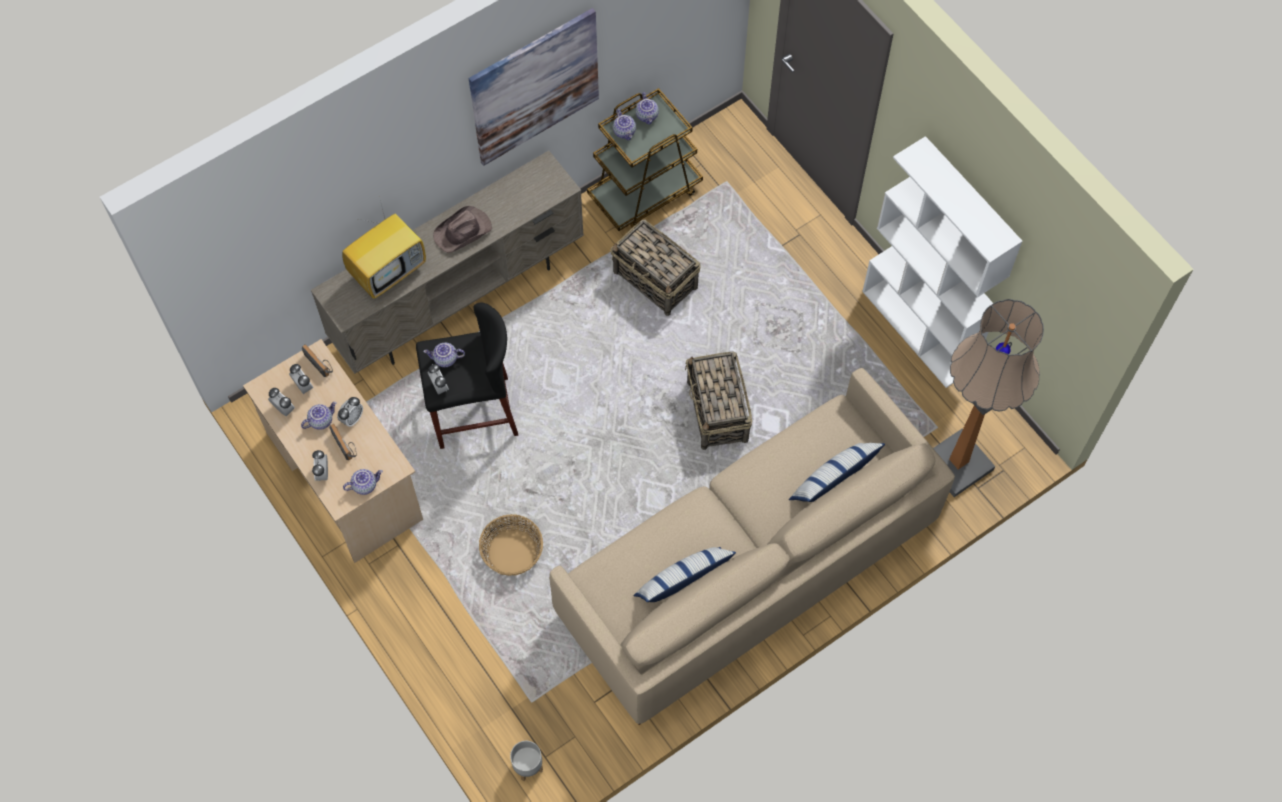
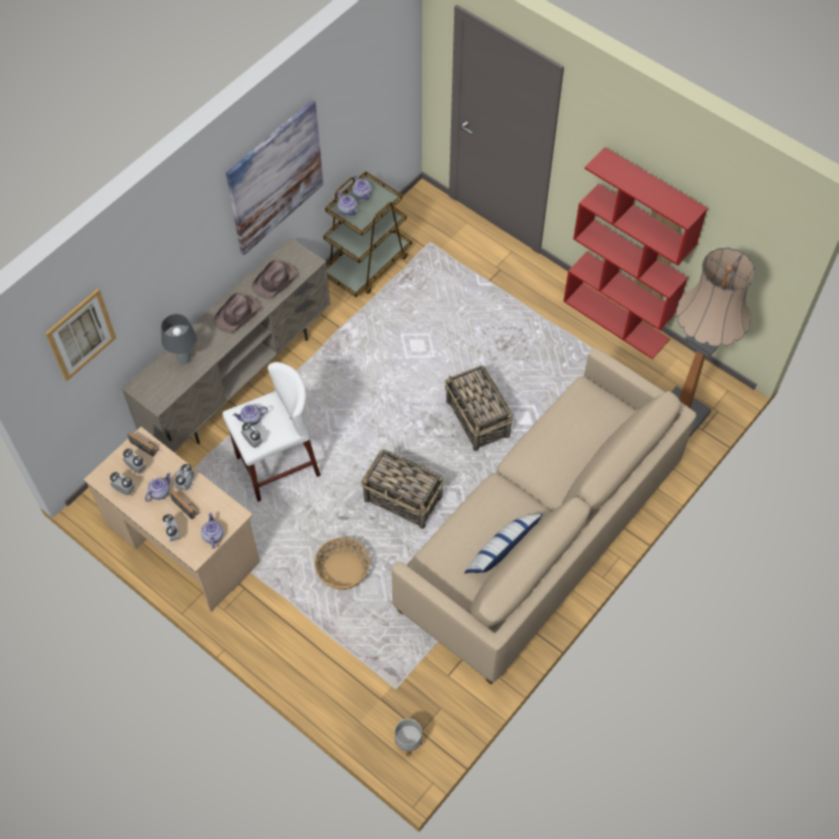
camera: 15 degrees left, 5 degrees down
(265, 230) = (81, 334): none -> picture
(365, 485) = (212, 535): teapot -> teapot turned 60 degrees counterclockwise
(389, 270) = (184, 358): television -> grey table lamp
(474, 412) = (277, 466): black stool -> white stool
(517, 201) = (276, 281): none -> brown hat
(656, 280) = (396, 329): basket -> basket (403, 499)
(833, 479) = (597, 441): pillow -> none
(919, 329) = (617, 320): white bookcase -> red bookcase

